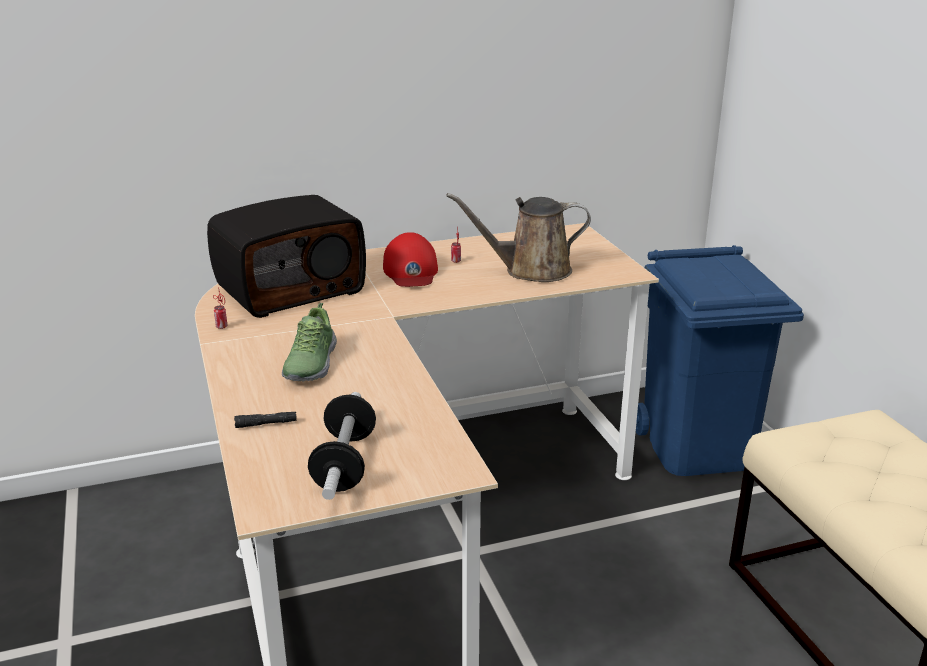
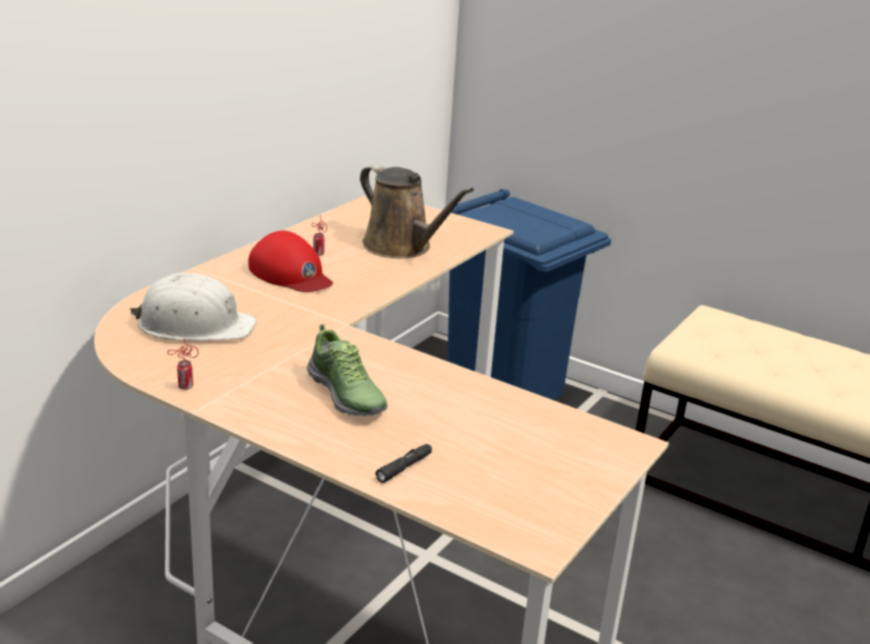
camera: 40 degrees left, 0 degrees up
(290, 289) = (195, 325): radio -> white hard hat
(344, 464) = (534, 475): dumbbell -> none
(531, 271) = (401, 247): brown watering can -> brown watering can turned 90 degrees counterclockwise

